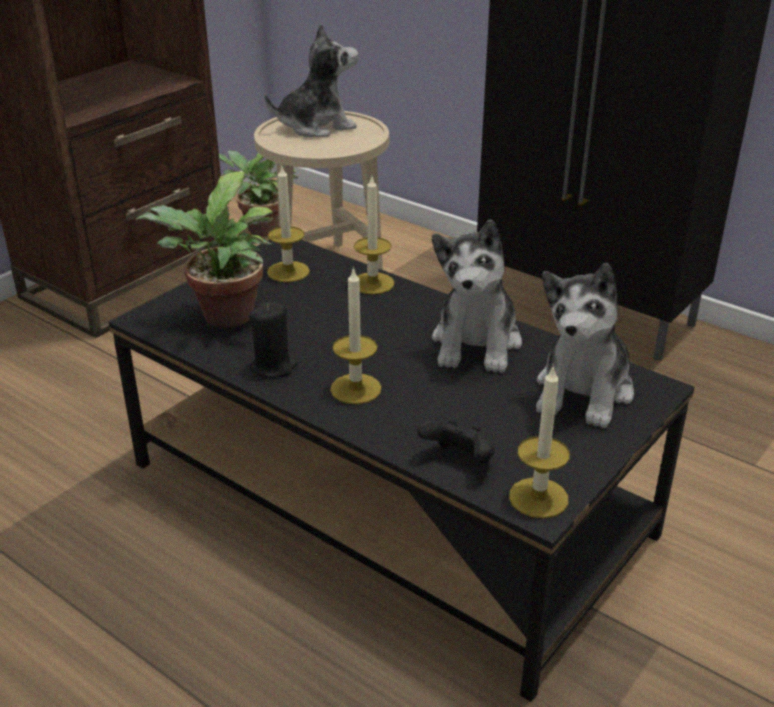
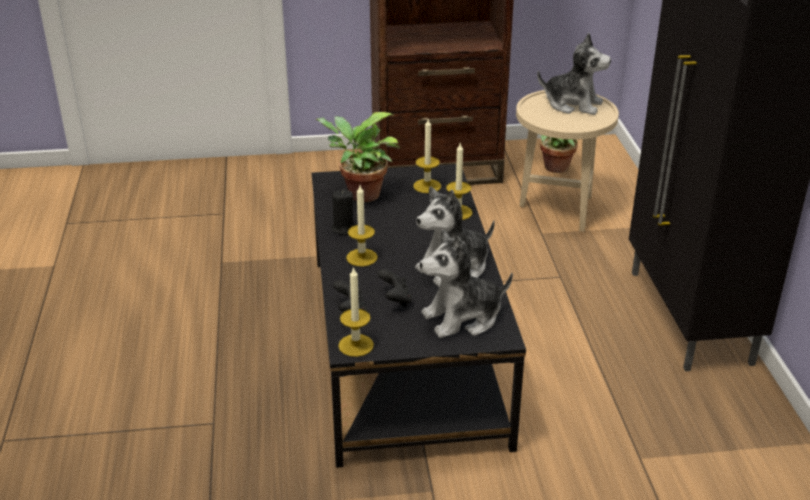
camera: 45 degrees right, 0 degrees up
(482, 415) = (395, 300): none -> black game controller

